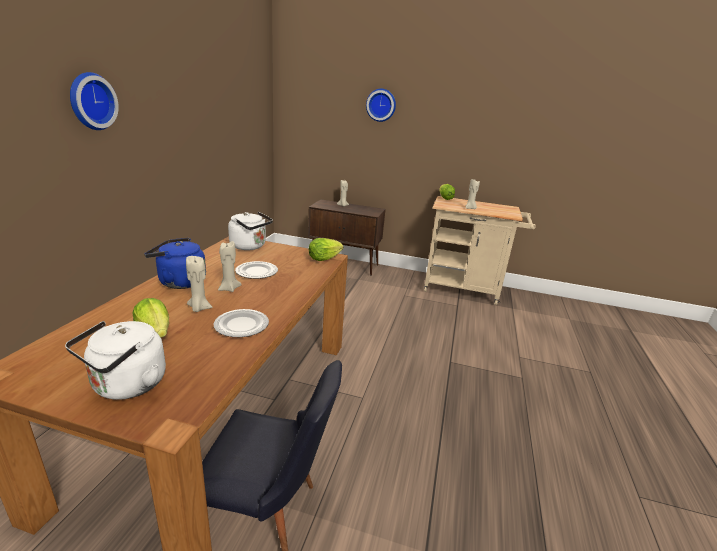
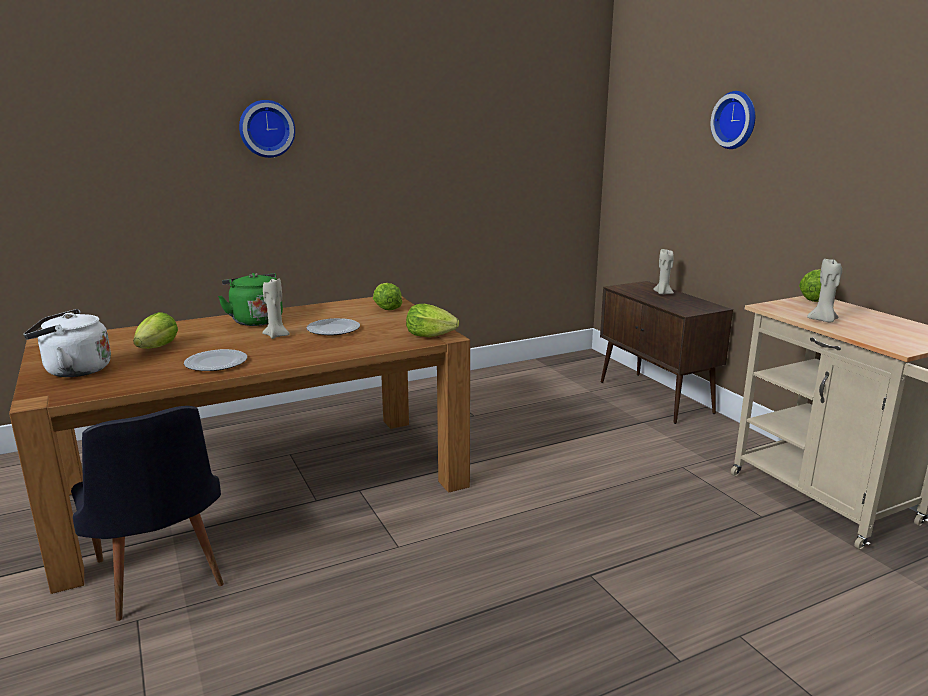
camera: 50 degrees right, 5 degrees down
(179, 282) = (255, 320): blue kettle -> green kettle
(199, 308) = (220, 342): beige candle -> none
(250, 246) = (386, 307): white kettle -> lettuce

